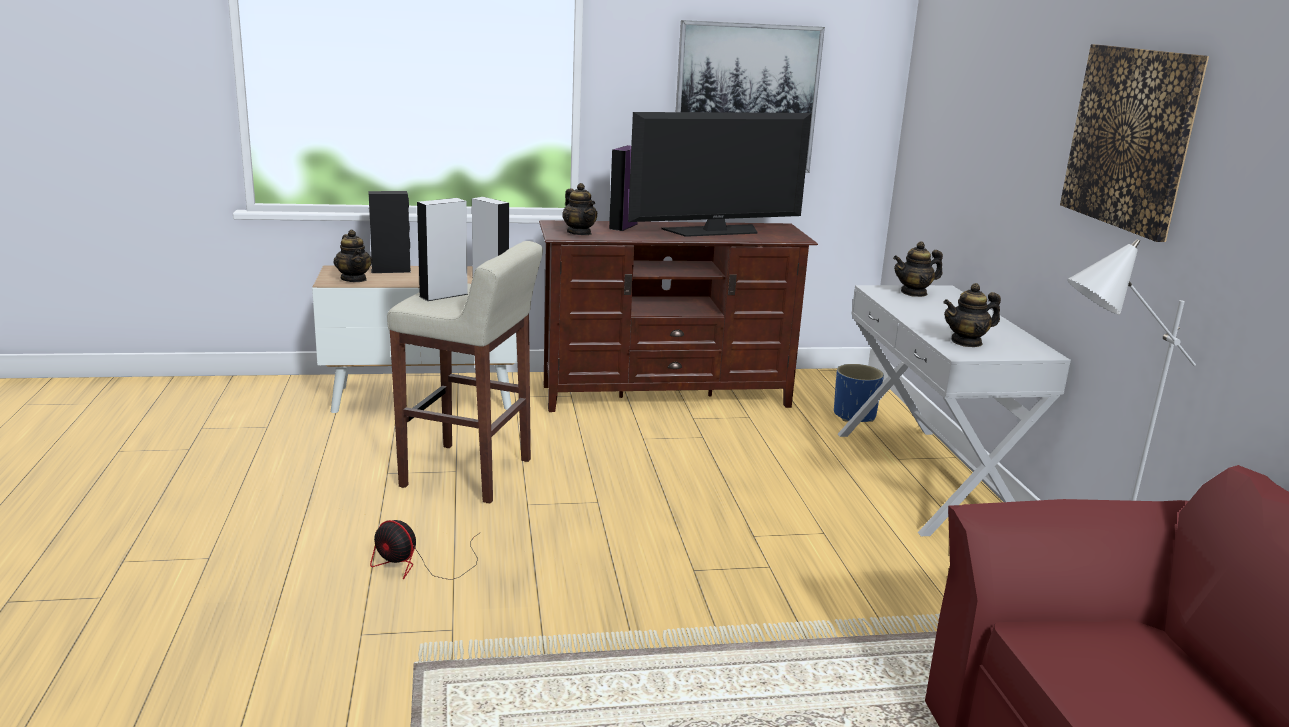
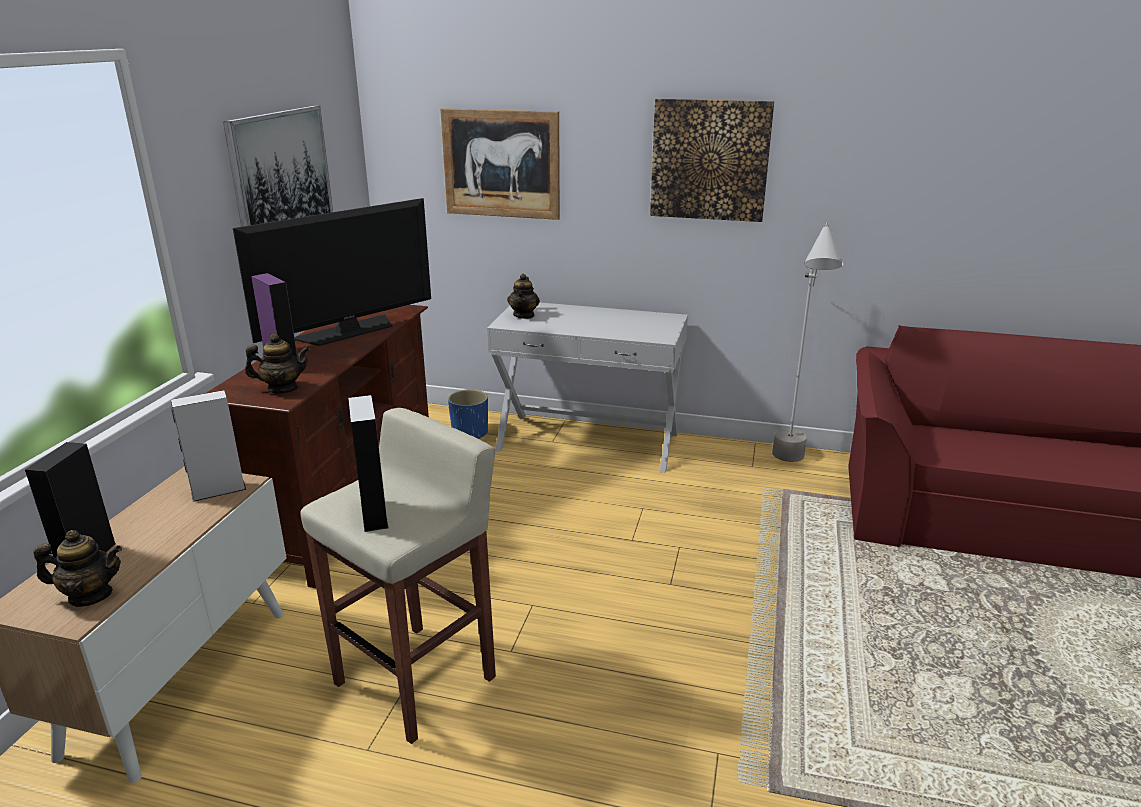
camera: 65 degrees left, 5 degrees up
(420, 565) = (594, 756): fan -> none
(714, 231) = (348, 331): television -> television turned 45 degrees clockwise
(966, 342) = (641, 330): teapot -> none
(976, 116) = (501, 164): none -> picture

